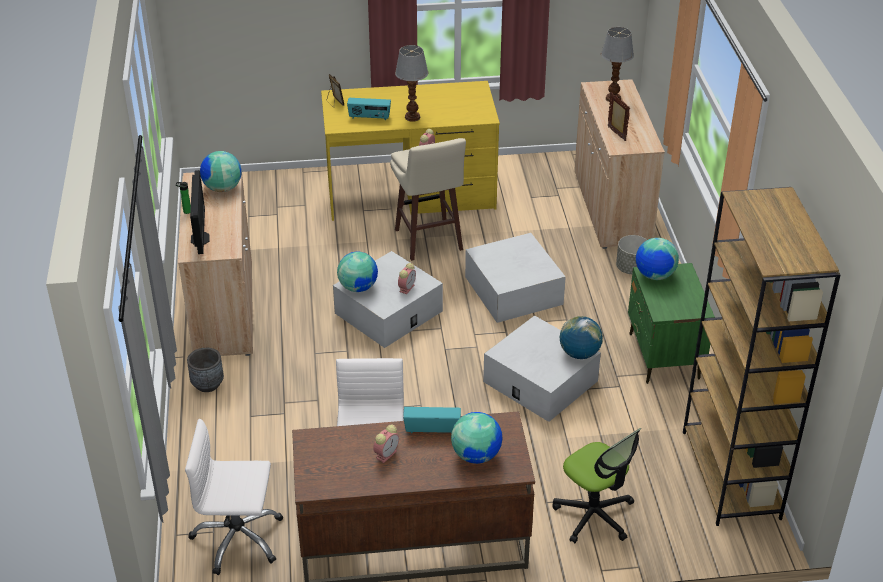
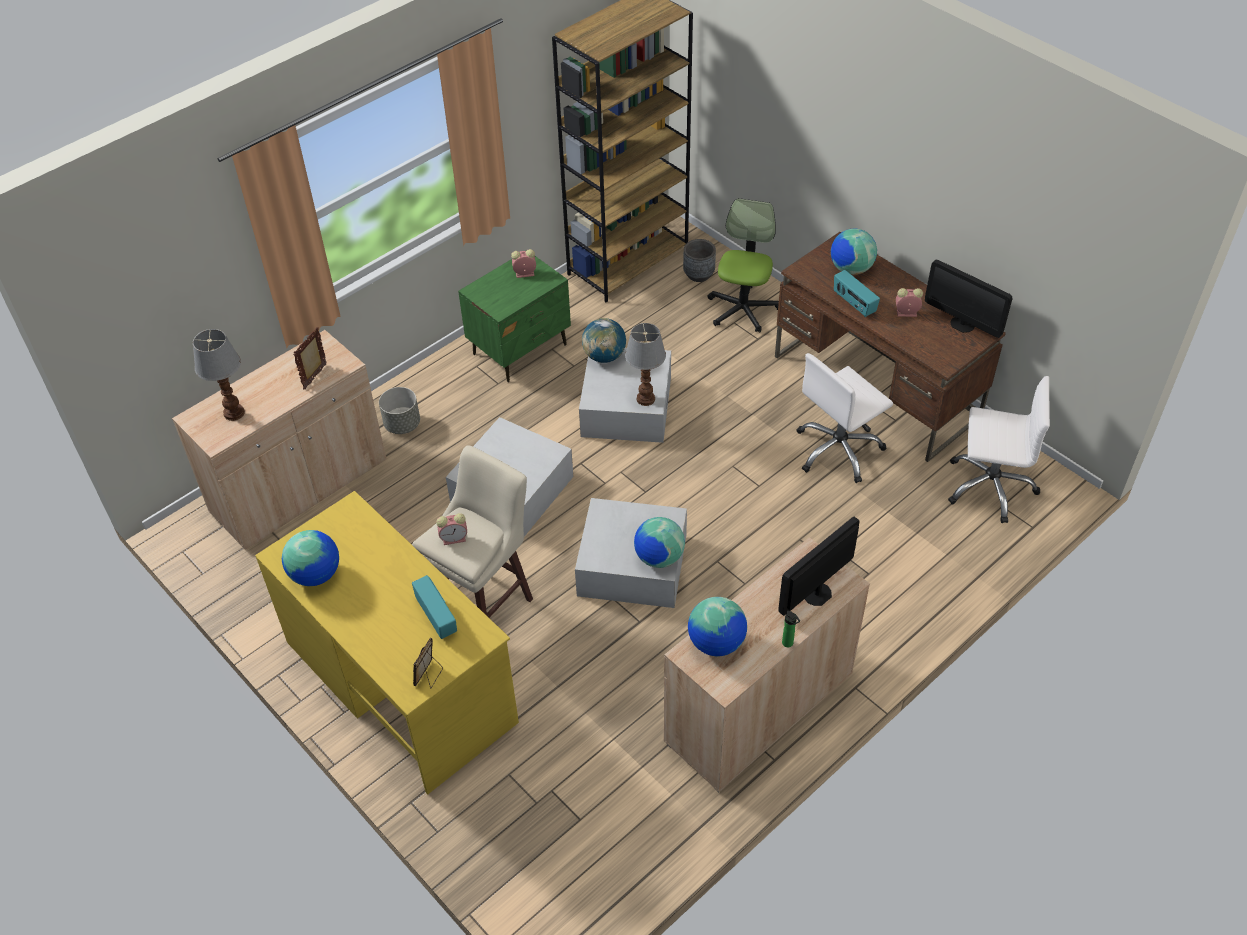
camera: 125 degrees left, 10 degrees up
(208, 384) = (867, 636): grey planter -> grey planter (698, 275)
(238, 539) = (990, 486): white office chair -> white office chair turned 45 degrees counterclockwise
(335, 480) = (962, 324): none -> monitor
(407, 288) = (624, 519): alarm clock -> alarm clock (524, 274)
(411, 117) = (404, 575): table lamp -> table lamp (646, 399)
(654, 275) = (500, 304): globe -> globe (316, 574)

